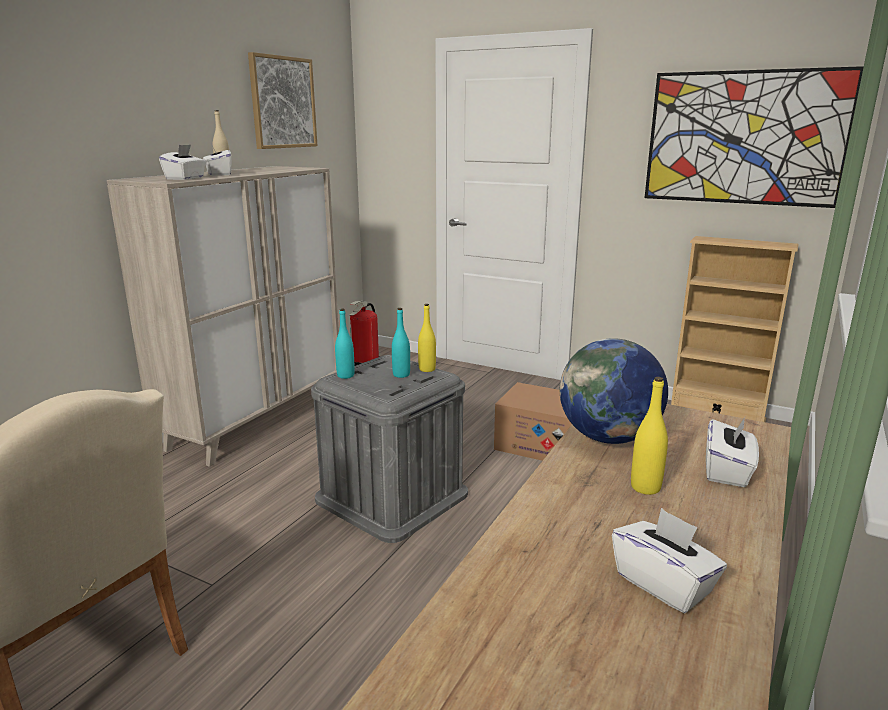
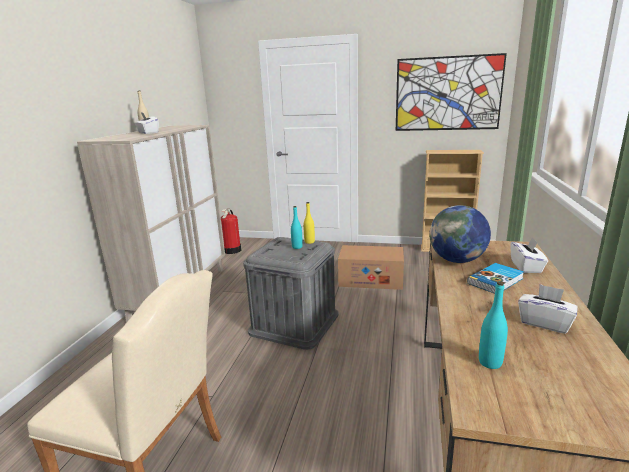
camera: 15 degrees left, 0 degrees up
(185, 178) = (133, 137): white tissue box -> none
(282, 102) = (167, 84): picture -> none
(345, 375) = (263, 252): turquoise bottle -> turquoise bottle (490, 362)
(645, 487) = (496, 281): yellow bottle -> book

